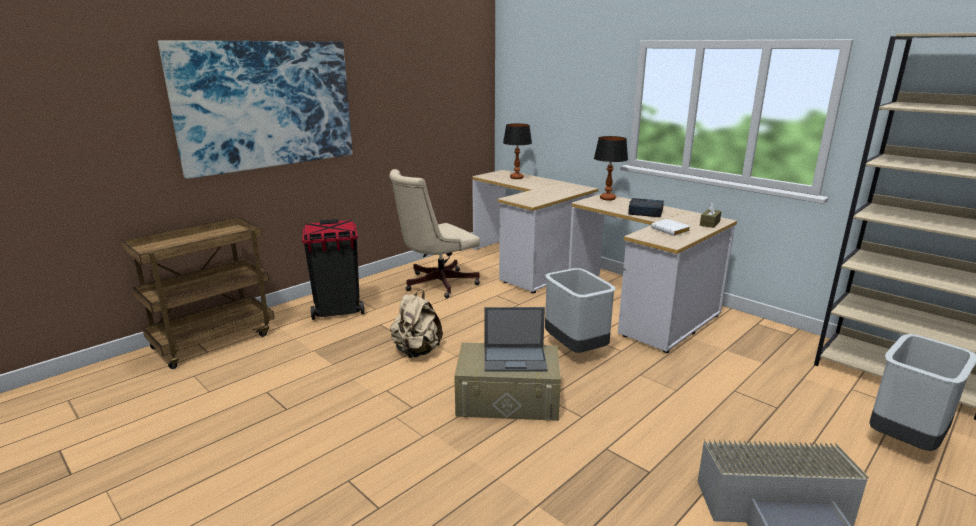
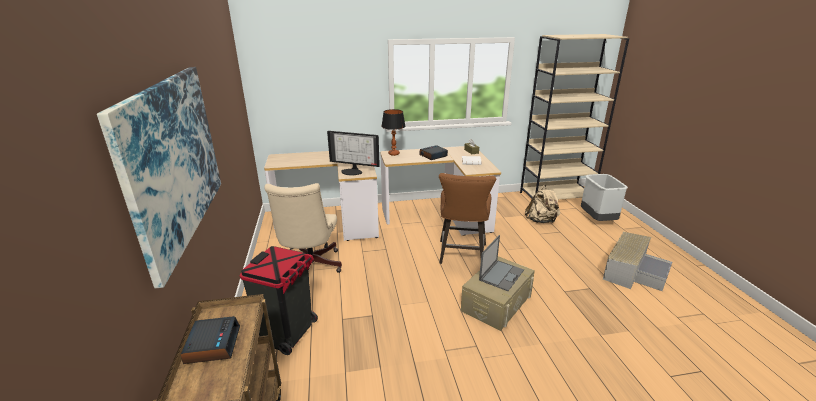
camera: 55 degrees left, 5 degrees up
(201, 238) = (212, 344): none -> alarm clock
(417, 351) = (404, 316): beige backpack -> beige backpack (541, 221)
(517, 177) = (300, 158): table lamp -> none
(525, 198) = (353, 171): none -> monitor
(574, 348) = (462, 256): grey trash can -> brown stool

